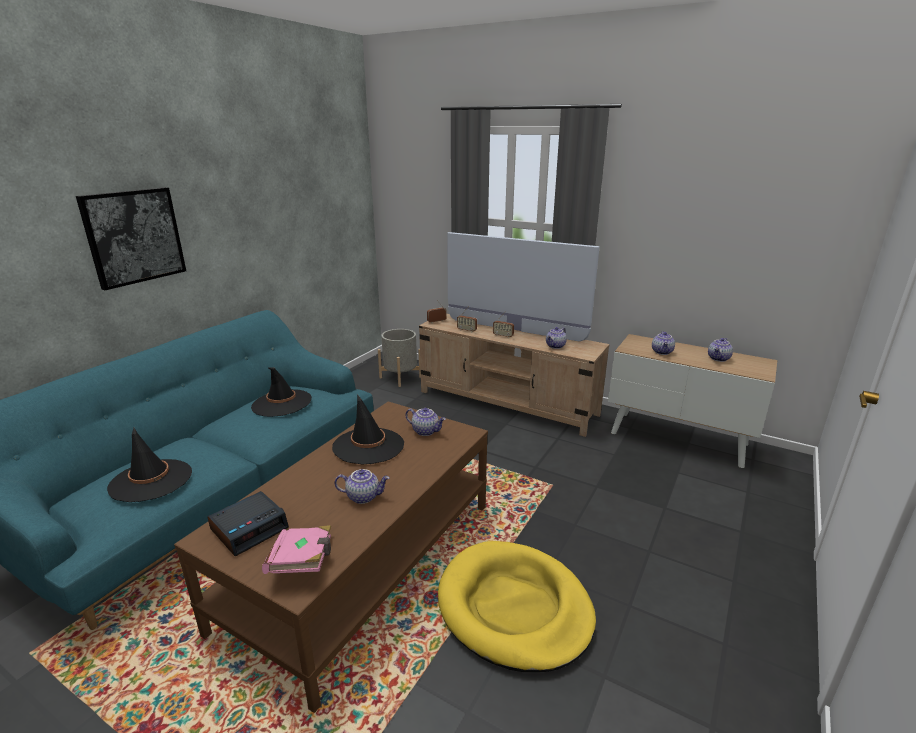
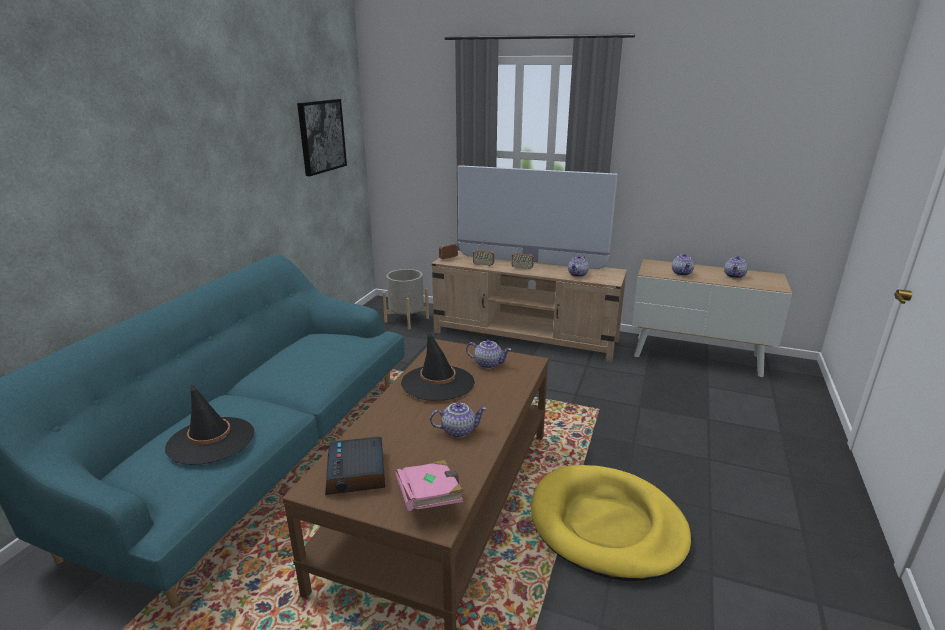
camera: 10 degrees left, 0 degrees up
(134, 236) = (149, 176): picture -> picture (321, 136)
(250, 528) = (356, 473): alarm clock -> alarm clock turned 135 degrees clockwise
(281, 403) = (316, 351): black hat -> none

